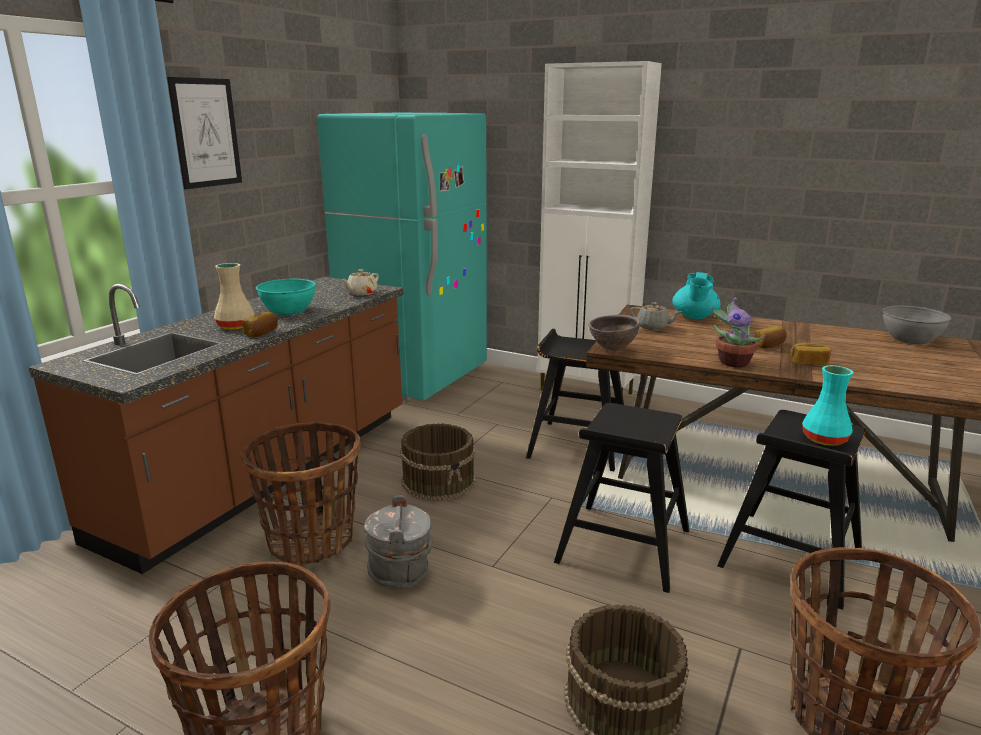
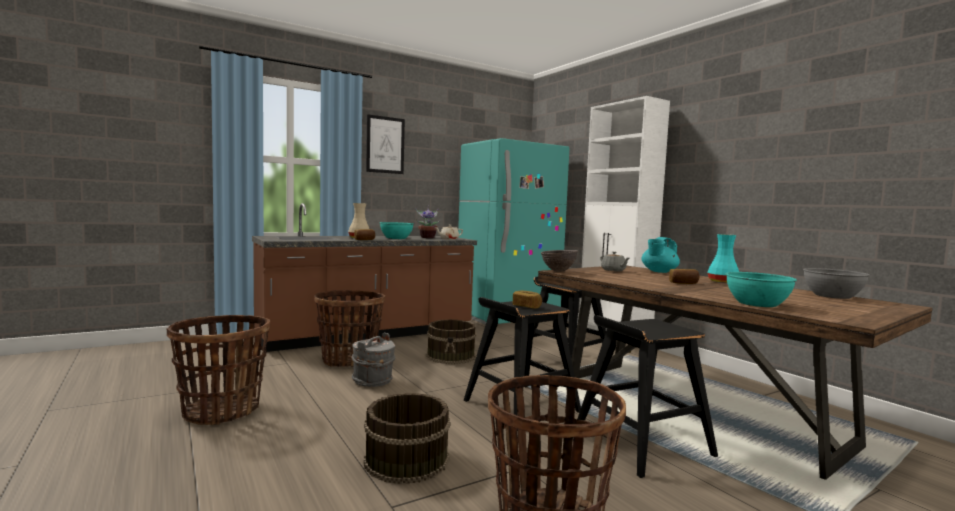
camera: 30 degrees right, 15 degrees down
(732, 362) = (630, 283): potted plant -> potted plant (427, 237)
(808, 363) = (694, 290): bread -> bread (527, 307)
(825, 438) = (654, 330): turquoise vase -> turquoise vase (723, 282)
(906, 382) = (757, 304): none -> turquoise bowl

